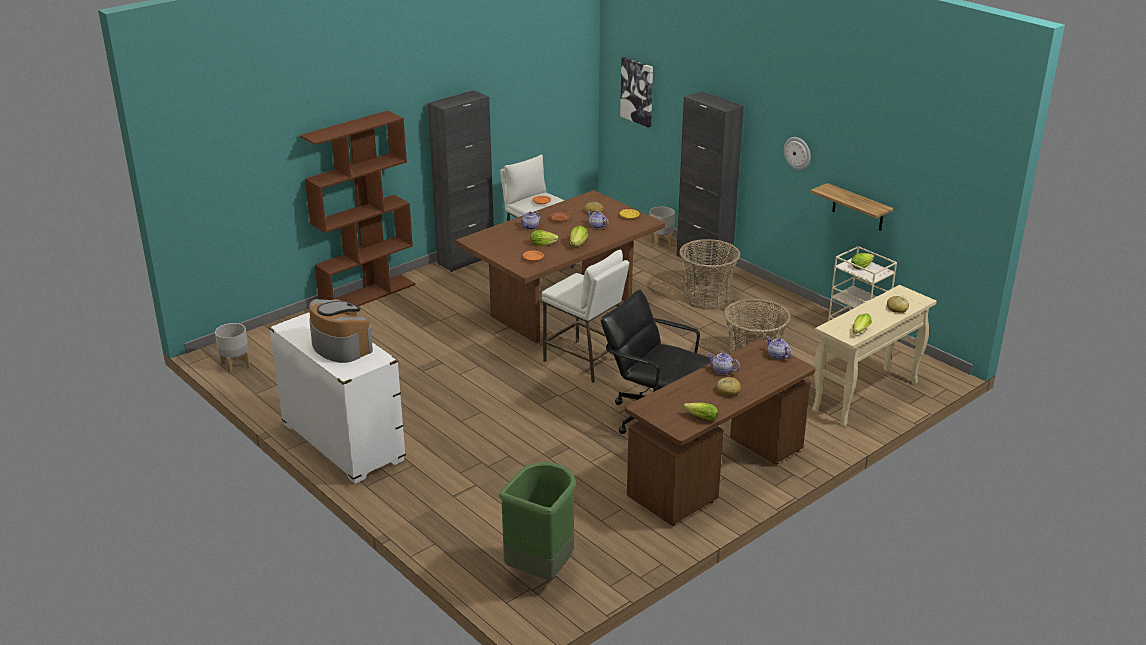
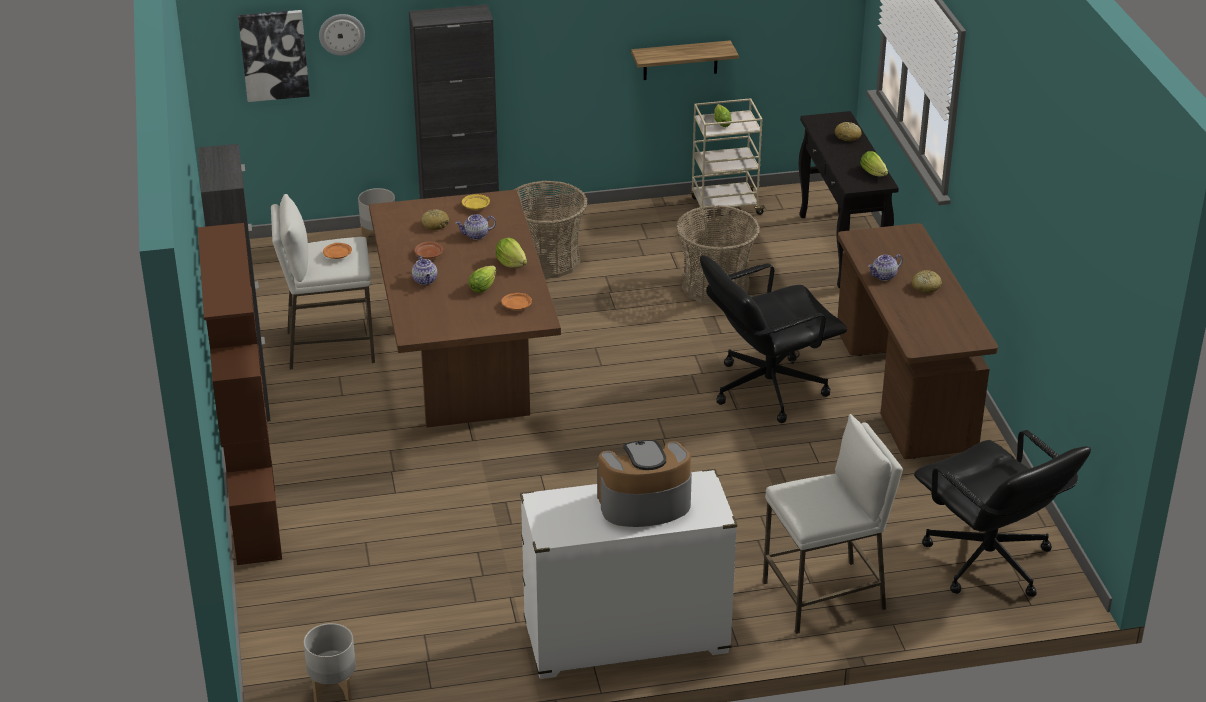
camera: 60 degrees left, 5 degrees up
(541, 568) = (988, 562): green trash can -> black office chair
(584, 362) = (607, 394): white stool -> white stool (824, 596)
(699, 417) = (963, 321): lettuce -> none
(777, 356) = (881, 235): teapot -> none
(797, 153) = (580, 31): wall clock -> wall clock (341, 34)
(865, 397) = (841, 250): beige console table -> black console table

